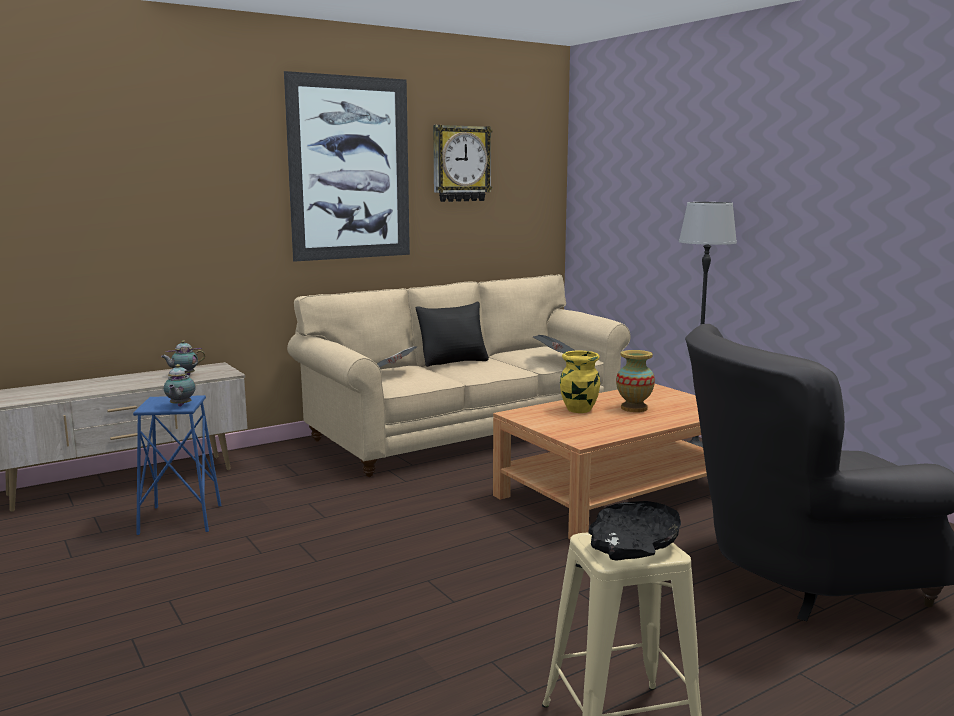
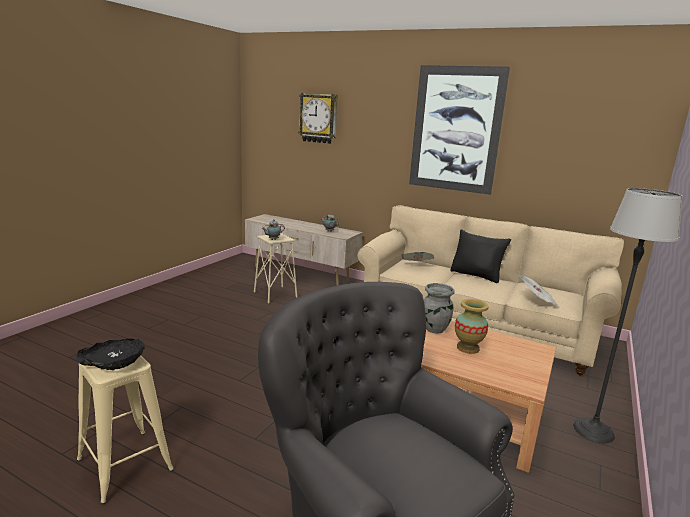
camera: 60 degrees right, 5 degrees up
(180, 519) = (275, 294): blue stool -> beige stool
(461, 164) = (550, 132): wall clock -> wall clock (318, 118)
(579, 410) = (434, 329): yellow vase -> grey vase

